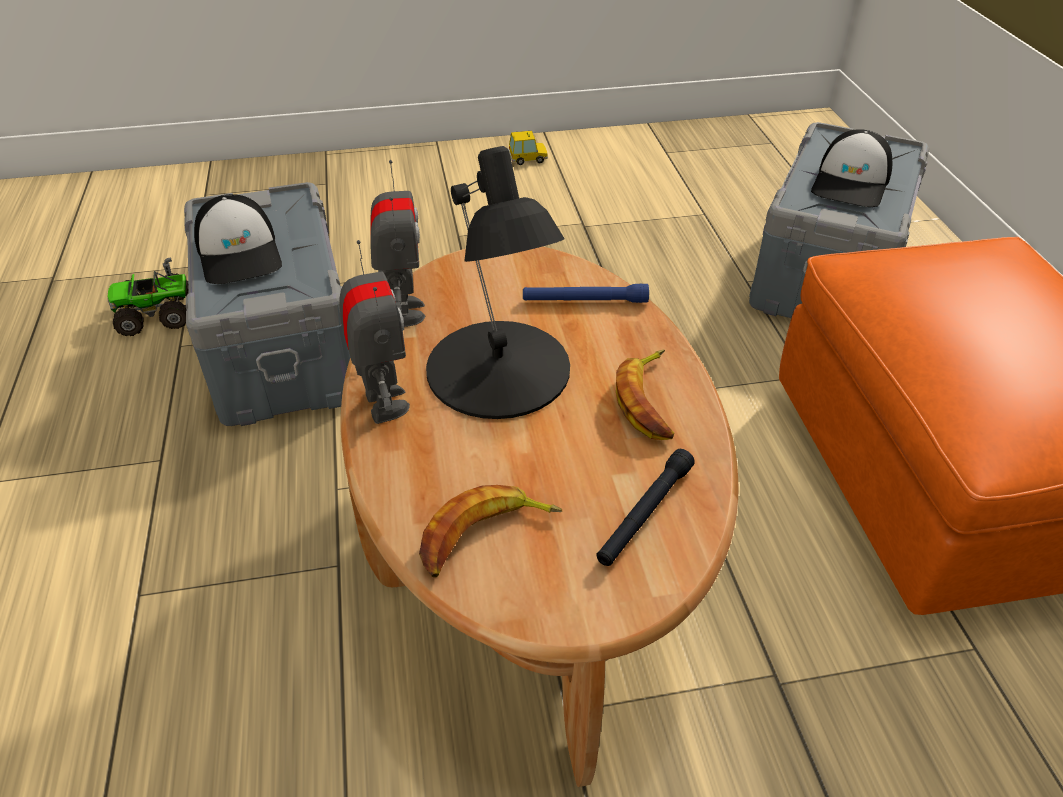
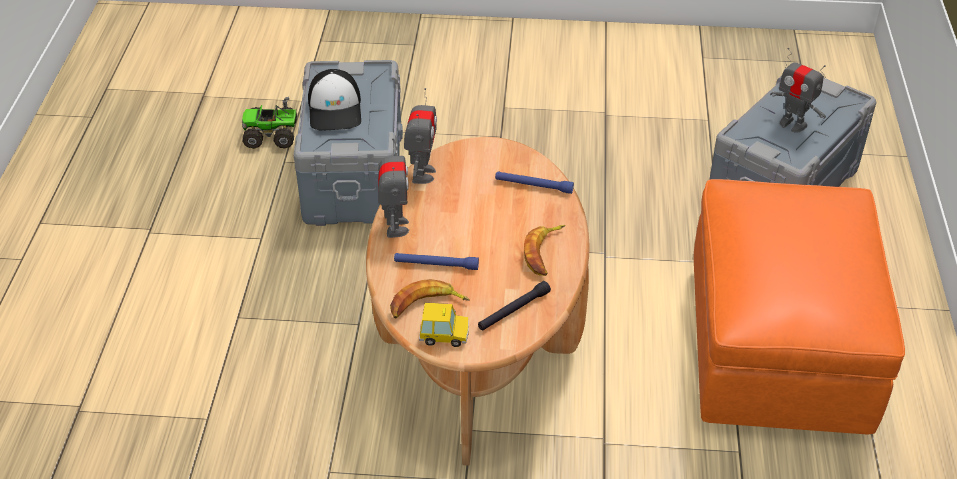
camera: 15 degrees right, 0 degrees up
(476, 456) = (436, 265): none -> blue flashlight
(498, 370) = (465, 220): black table lamp -> none
(528, 158) = (583, 45): toy car -> toy car (444, 334)
(851, 184) = (792, 124): cap -> toy robot

